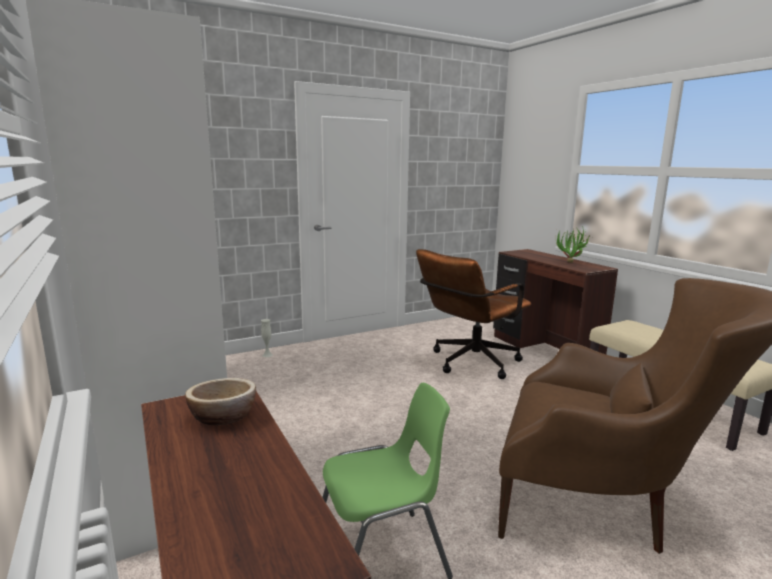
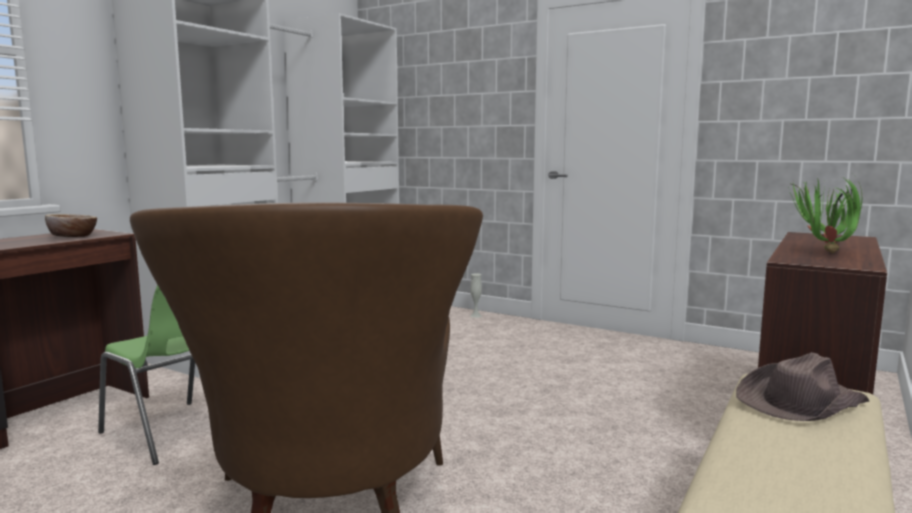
camera: 60 degrees right, 5 degrees down
(469, 363) = (633, 396): brown office chair -> none
(645, 331) = (800, 402): none -> brown hat

